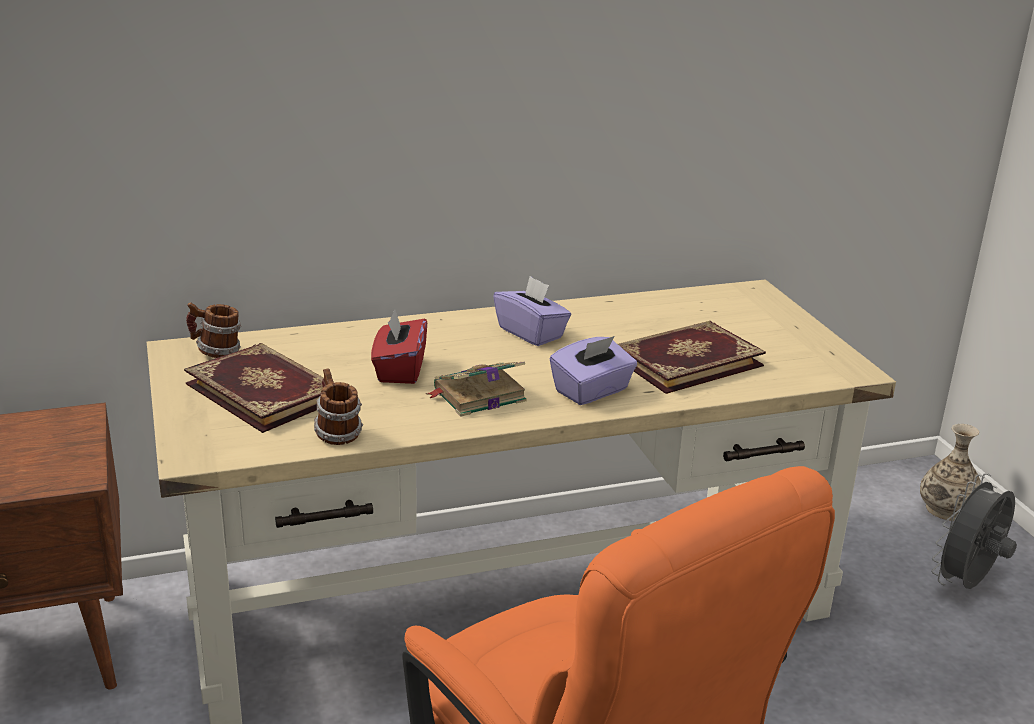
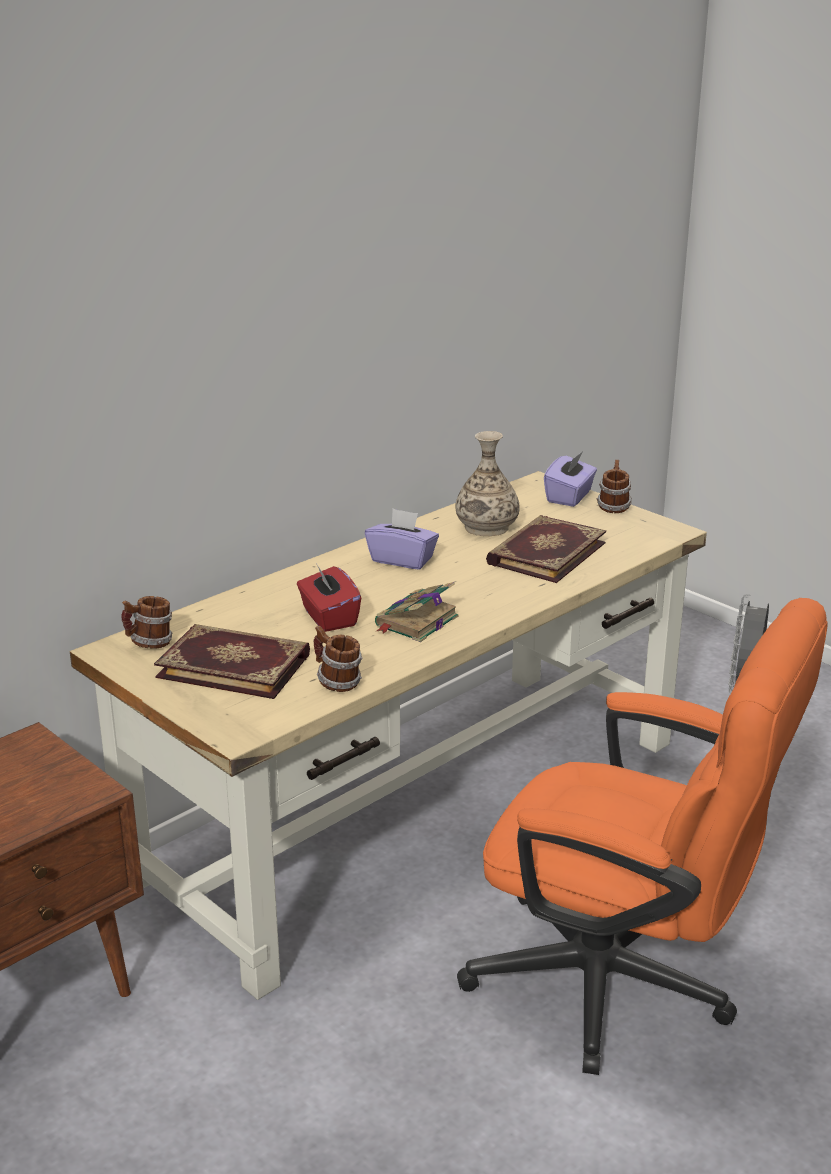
camera: 25 degrees left, 0 degrees up
(592, 391) = (500, 595): purple tissue box -> purple tissue box (569, 497)
(811, 331) = (613, 507): none -> mug
(947, 509) = (695, 636): vase -> vase (486, 527)

